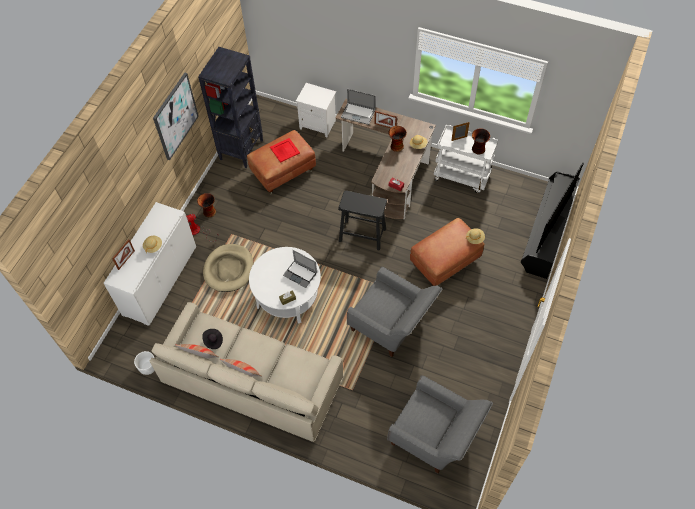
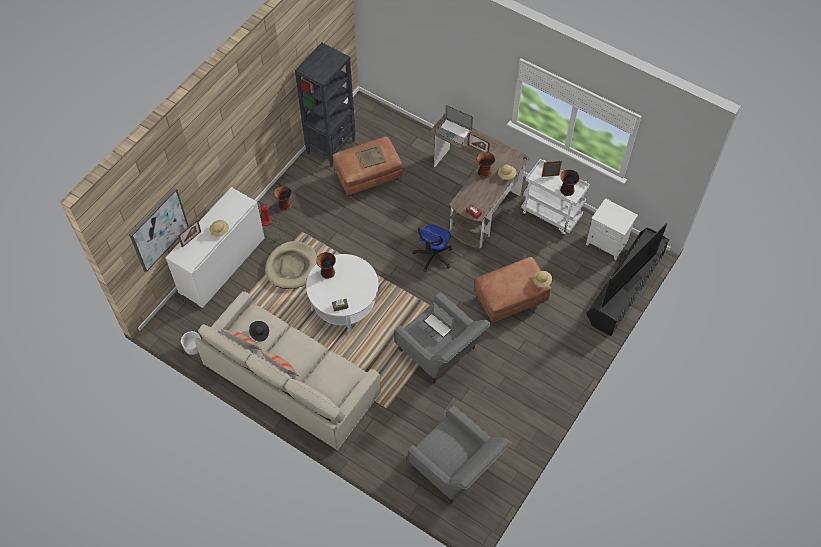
camera: 10 degrees right, 0 degrees up
(175, 116) = (265, 106): picture -> picture (159, 229)
(267, 268) = (327, 273): none -> vase
(285, 150) = (372, 156): red tray -> beige tray
(300, 274) = (358, 284): laptop -> laptop (436, 327)
(318, 124) = (416, 134): white nightstand -> white nightstand (607, 243)
(362, 234) = (433, 256): black stool -> office chair

